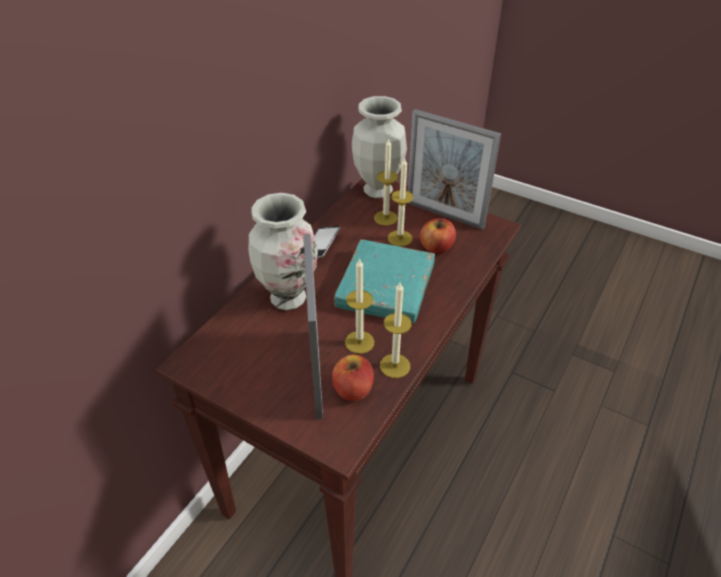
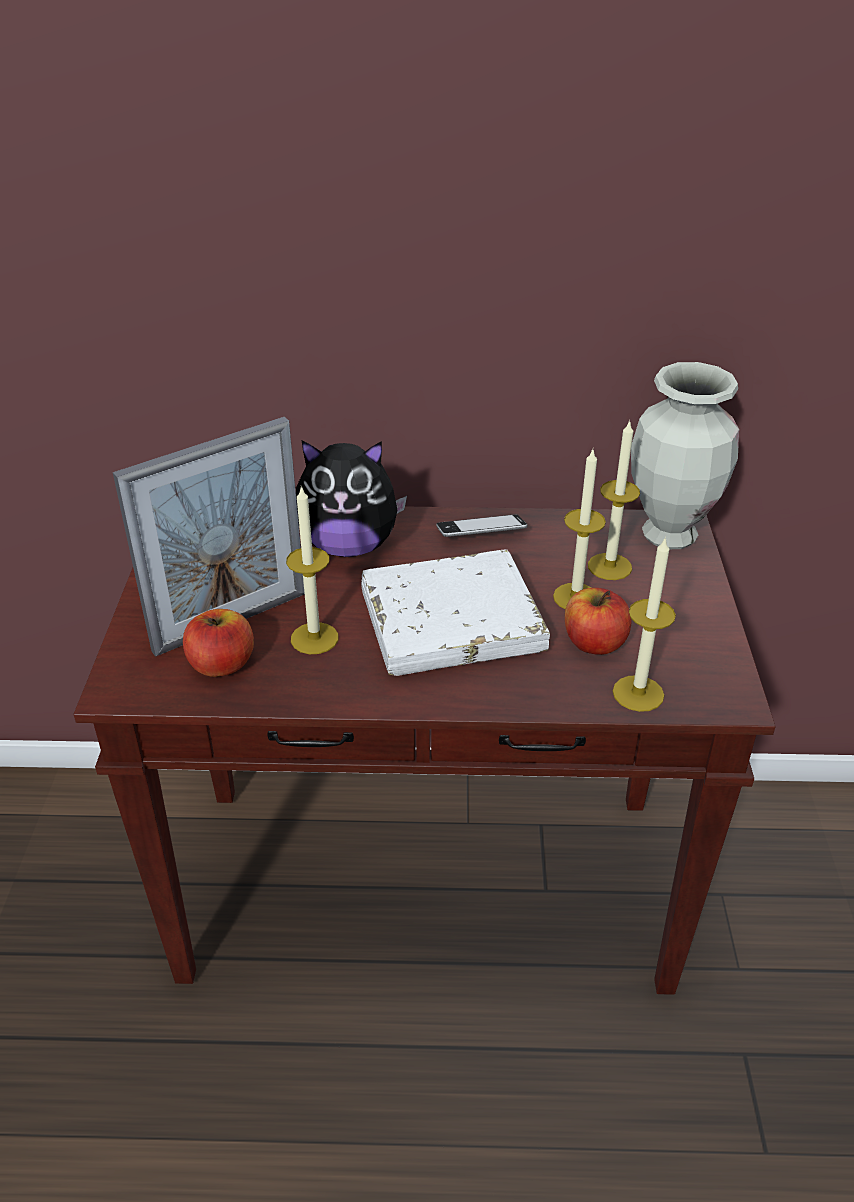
camera: 60 degrees right, 5 degrees down
(288, 298) = (349, 546): vase -> plush toy
(385, 286) = (451, 621): turquoise book -> white book
(395, 366) = (292, 688): candle -> candle (638, 693)
(444, 215) = (690, 624): picture frame -> none

